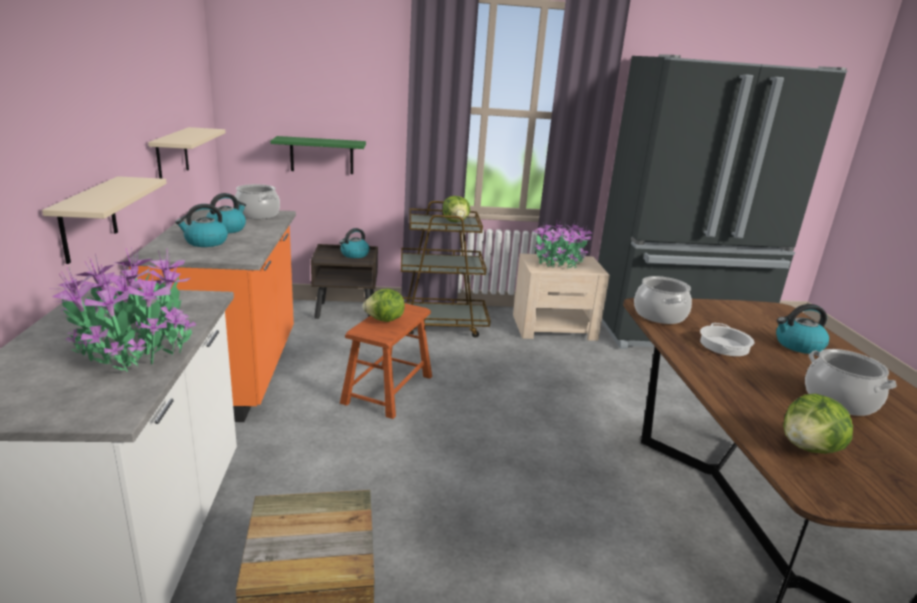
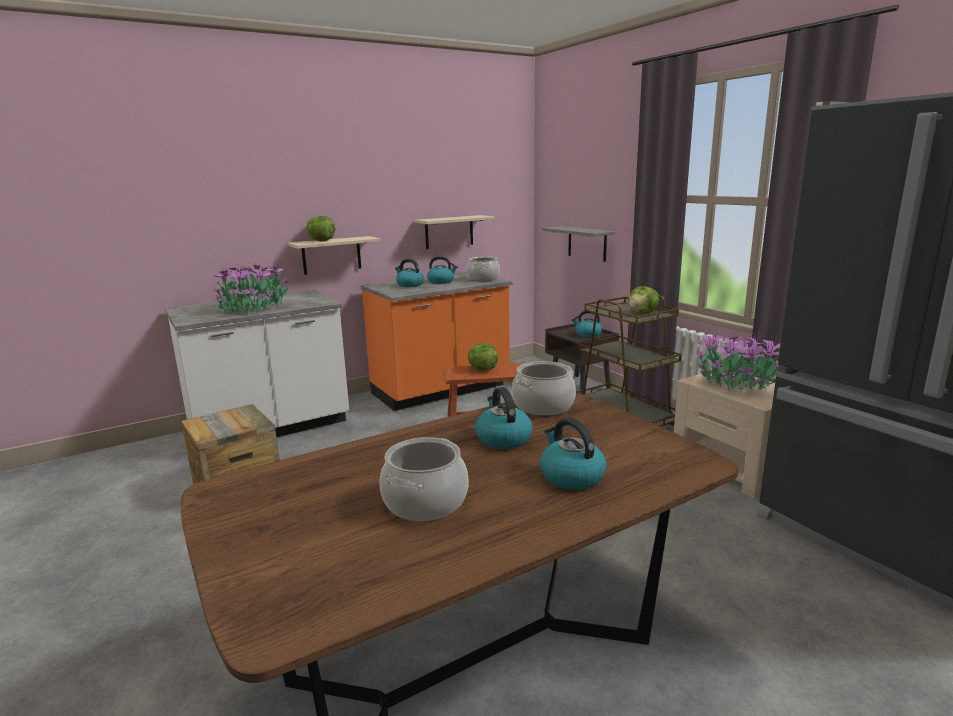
camera: 65 degrees right, 5 degrees down
(322, 155) = (587, 243): green shelf -> grey shelf
(725, 346) = (503, 439): cooking pot -> kettle
(809, 448) = (296, 485): lettuce -> lettuce (320, 241)

